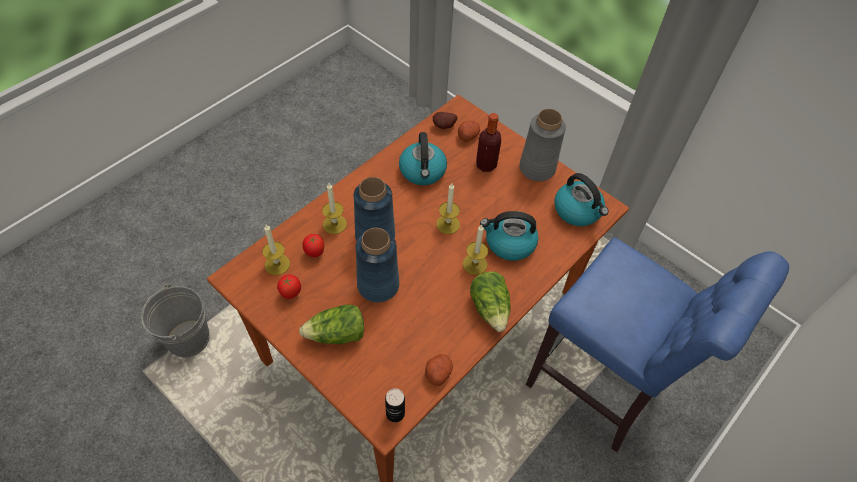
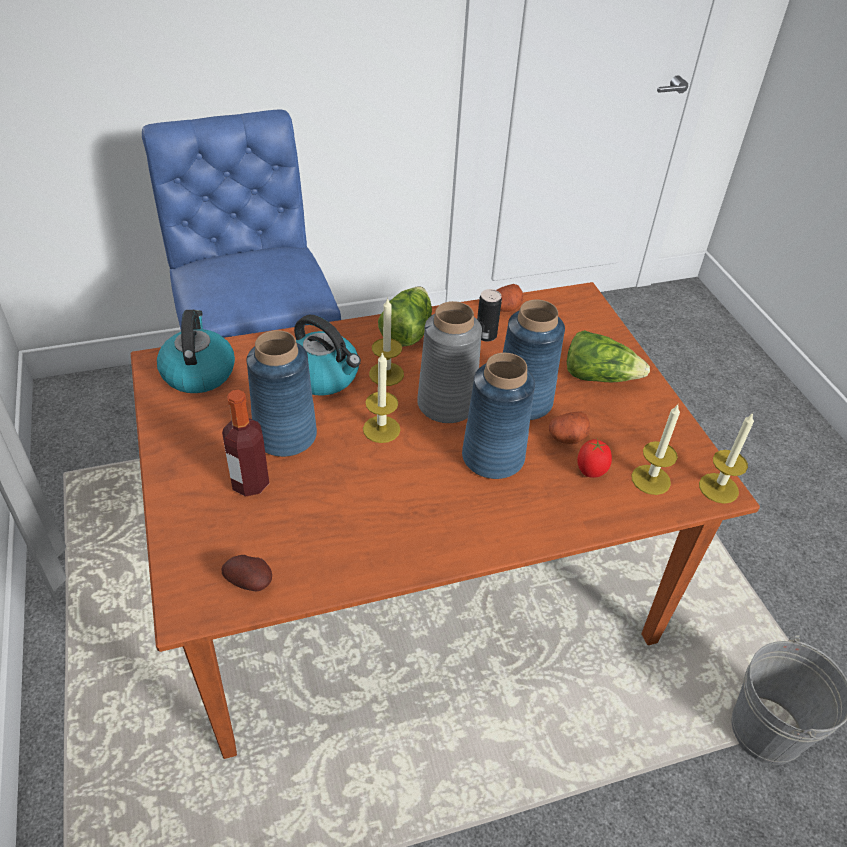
camera: 150 degrees left, 10 degrees down
(290, 293) = (642, 438): tomato -> none
(334, 224) = (544, 498): candle -> candle (718, 488)
(395, 413) = (567, 299): can -> can (486, 335)
(423, 171) = (356, 517): kettle -> none
(468, 135) = (228, 545): potato -> potato (567, 437)
(493, 196) = (286, 436): none -> blue vase
(536, 168) = (183, 444): grey vase -> grey vase (447, 404)

